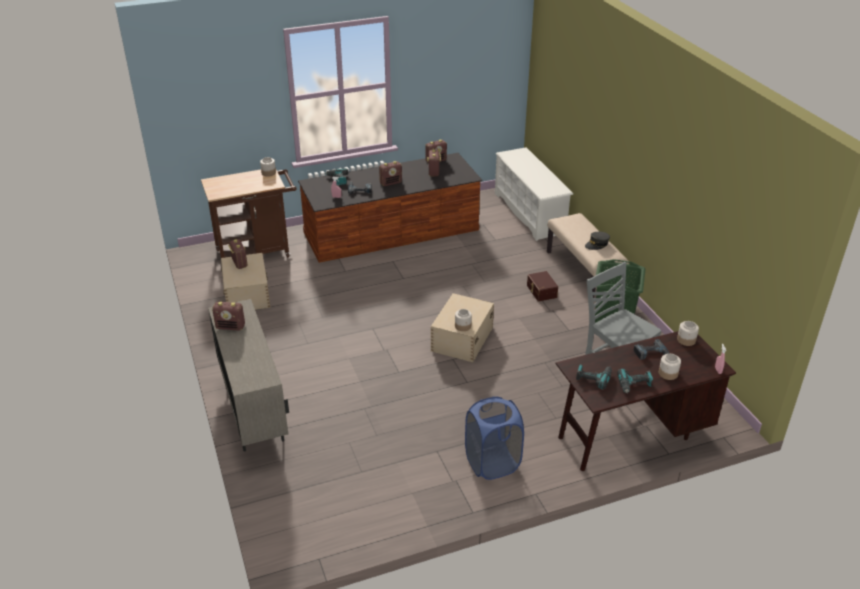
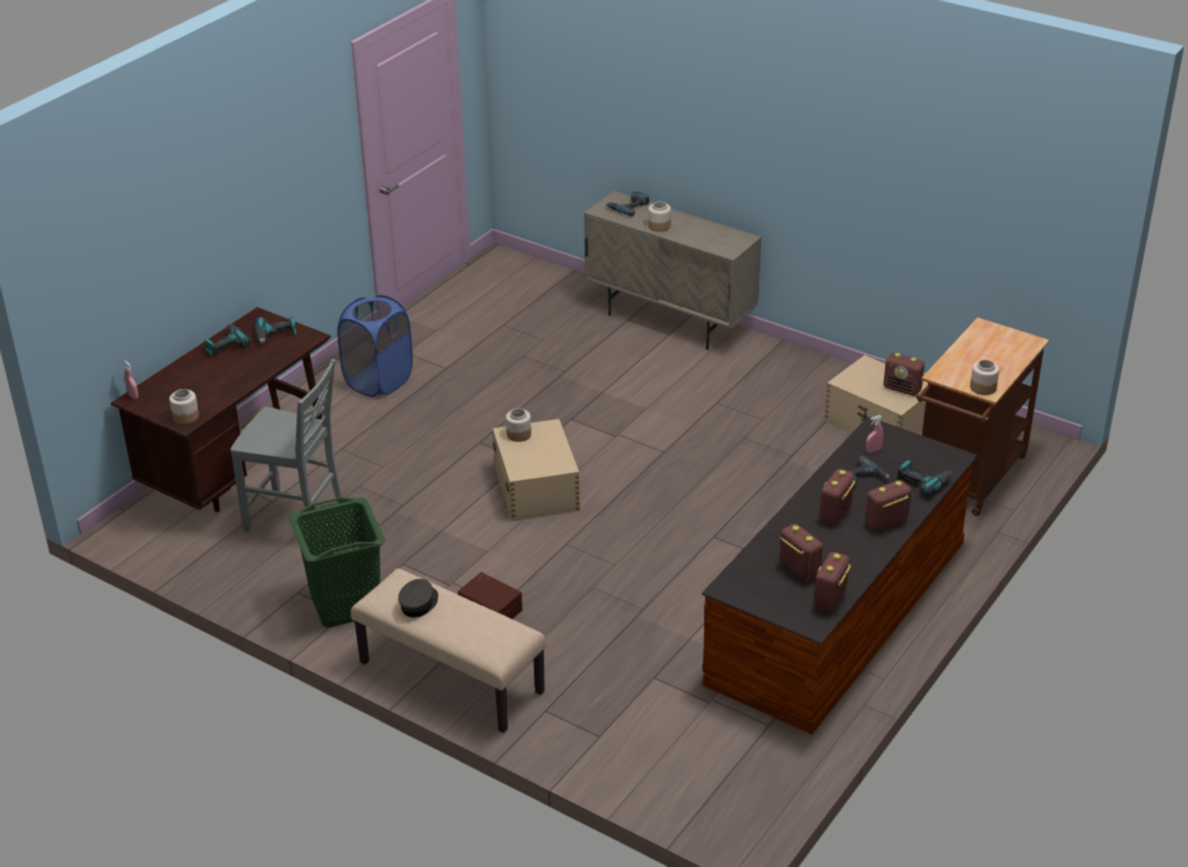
camera: 145 degrees right, 0 degrees up
(231, 327) = (707, 230): radio -> radio (886, 522)
(529, 213) = (653, 776): white shoe rack -> none
(652, 354) = (221, 384): power drill -> power drill (628, 207)
(668, 373) = (192, 371): jar -> jar (659, 226)

